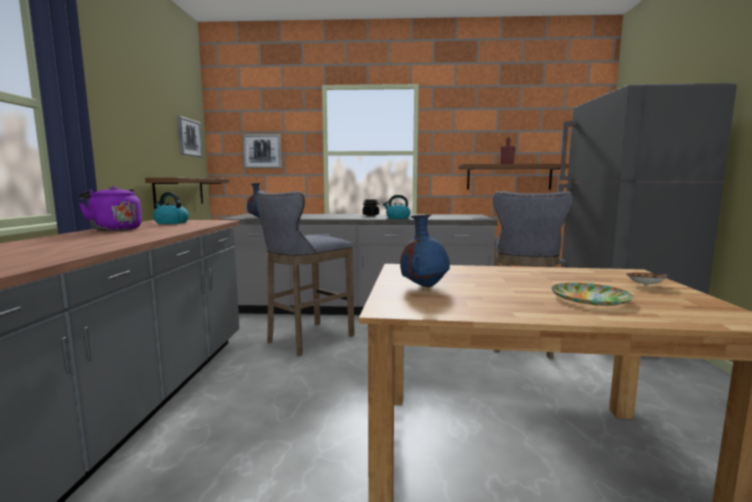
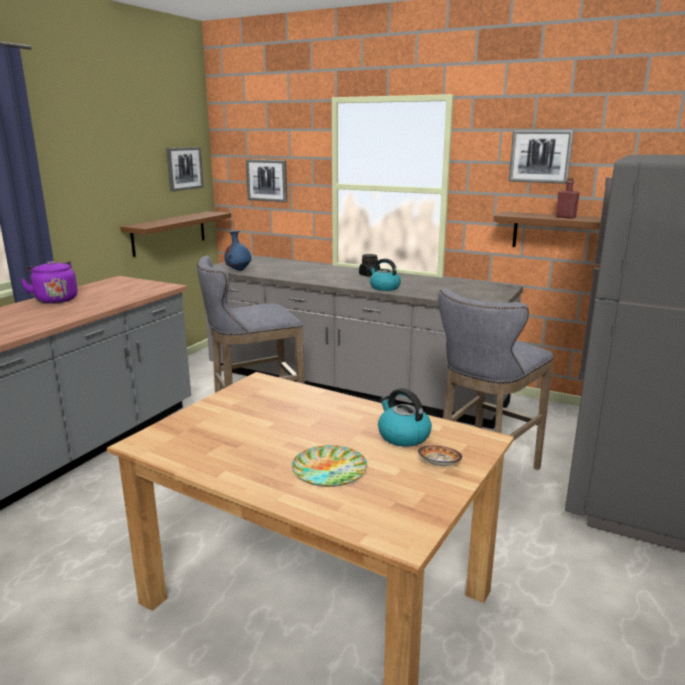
camera: 25 degrees right, 10 degrees up
(171, 222) = (118, 287): kettle -> kettle (403, 436)
(424, 286) = (222, 418): blue vase -> none
(482, 126) = (540, 156): none -> picture

